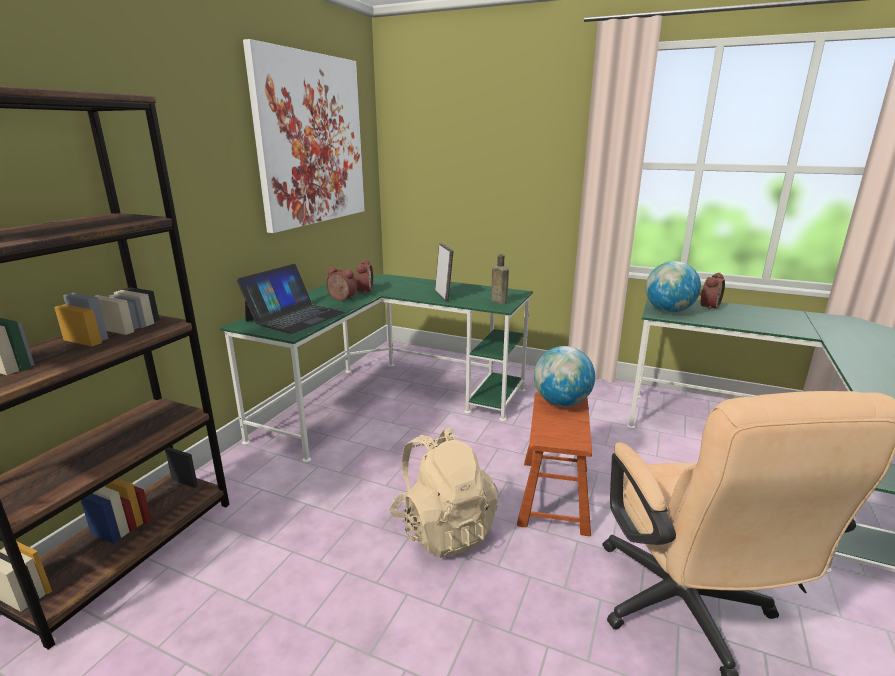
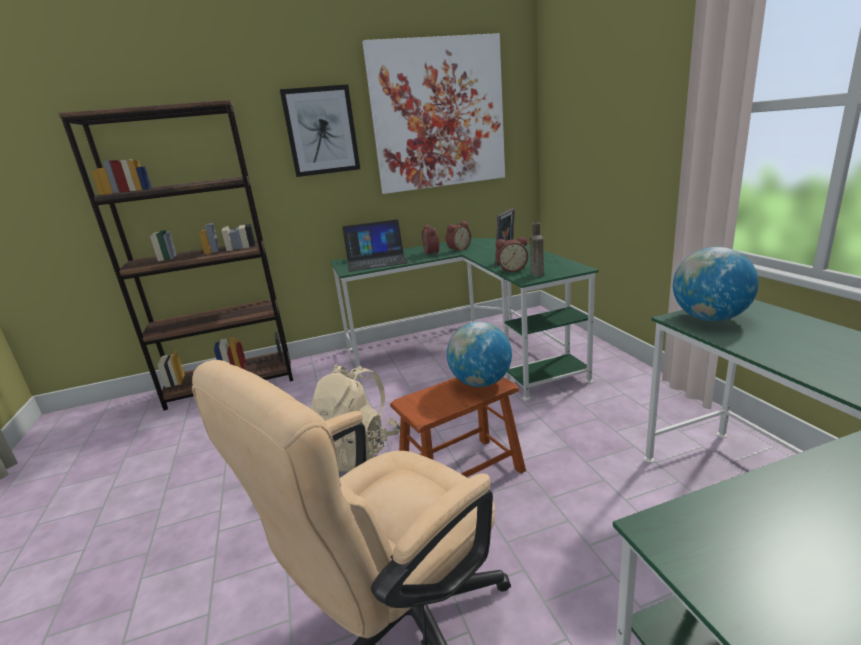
camera: 50 degrees right, 0 degrees up
(203, 150) = (321, 131): none -> picture
(707, 306) = (794, 326): alarm clock -> alarm clock (511, 269)

